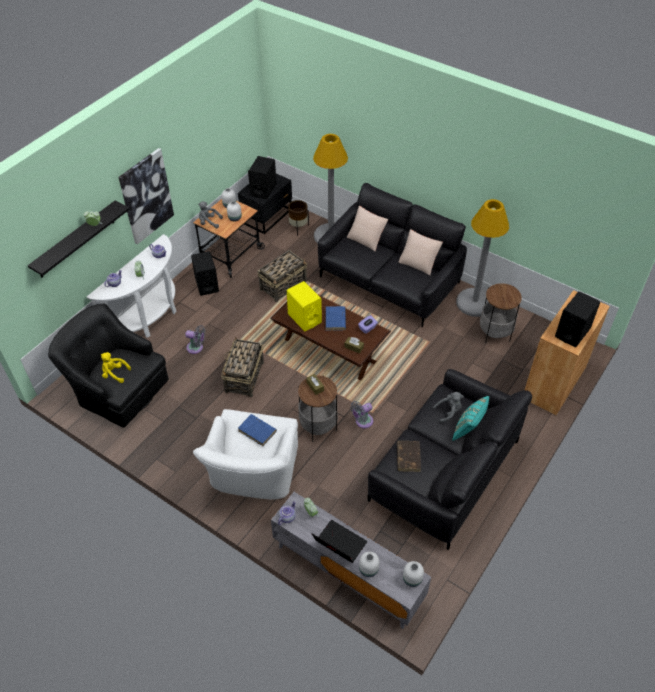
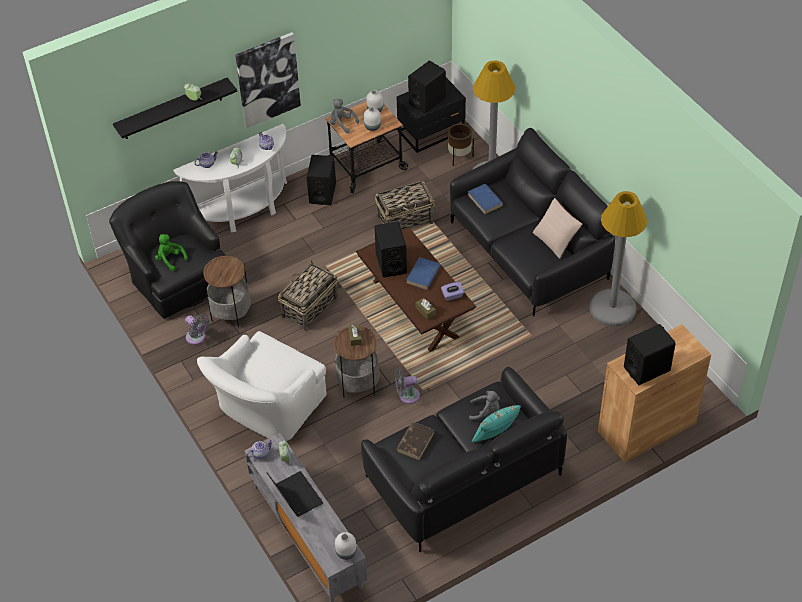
camera: 25 degrees right, 0 degrees up
(114, 374) = (170, 259): yellow plush toy -> green plush toy
(196, 348) = (276, 260): grey fan -> grey fan (197, 338)
(257, 431) = (278, 363): blue book -> blue book (485, 200)
(304, 318) = (391, 263): yellow speaker -> black speaker
(366, 239) = (513, 194): beige pillow -> none
(368, 569) = (309, 528): white vase -> none
(495, 333) = (614, 350): side table -> side table (231, 313)

